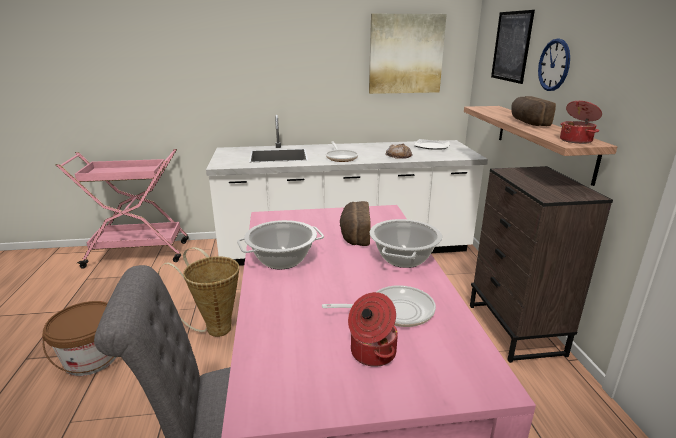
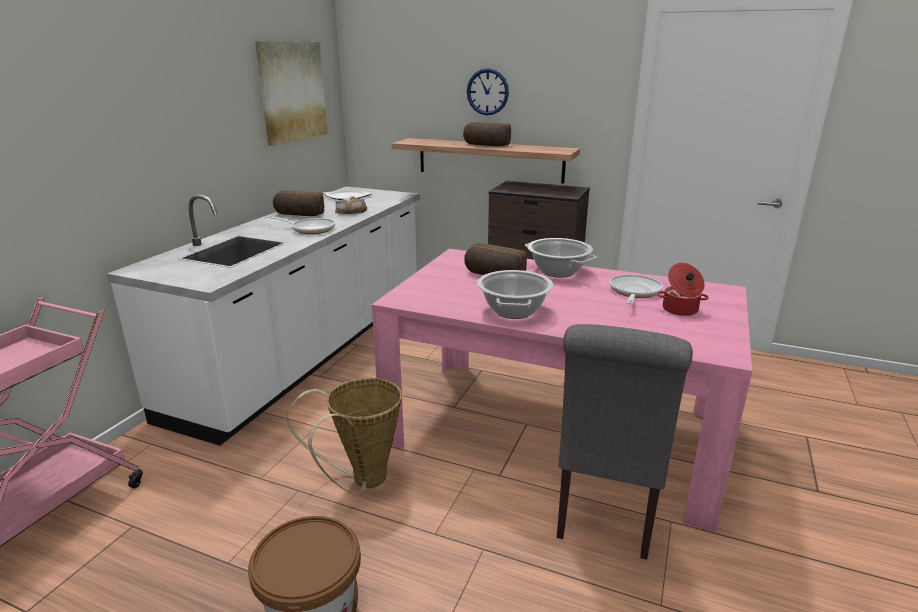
camera: 60 degrees left, 0 degrees up
(366, 148) = (298, 215): none -> bread
(511, 46) = (414, 77): picture -> none
(576, 140) = (556, 149): cooking pot -> none

